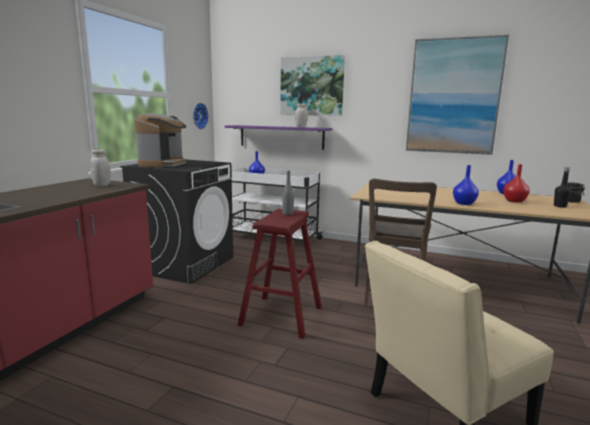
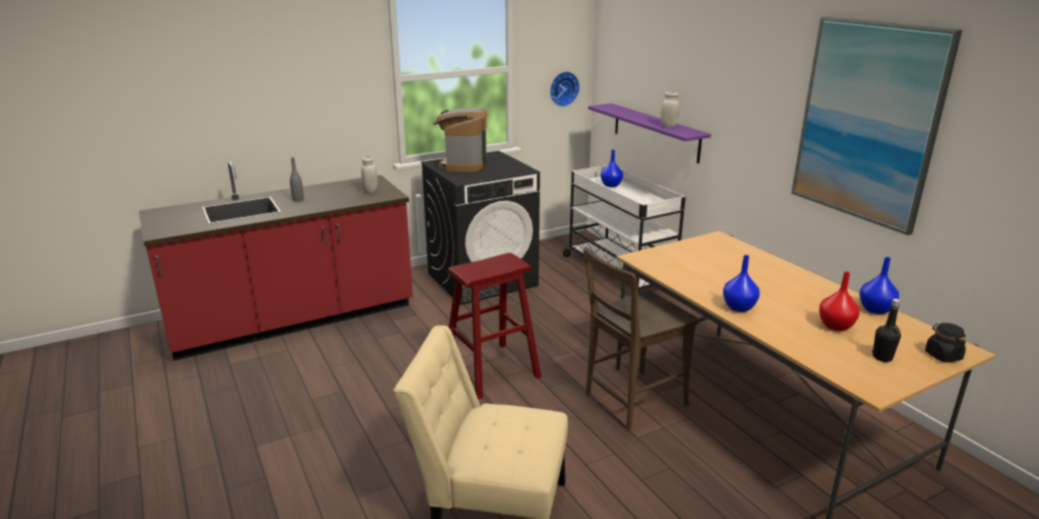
camera: 40 degrees right, 10 degrees up
(163, 164) = (463, 165): coffee machine -> coffee machine turned 135 degrees clockwise
(287, 214) = (502, 263): grey bottle -> grey bottle (298, 200)
(311, 86) = (693, 66): picture -> none

